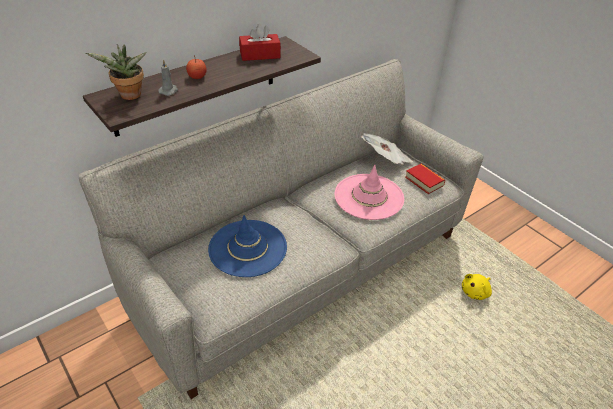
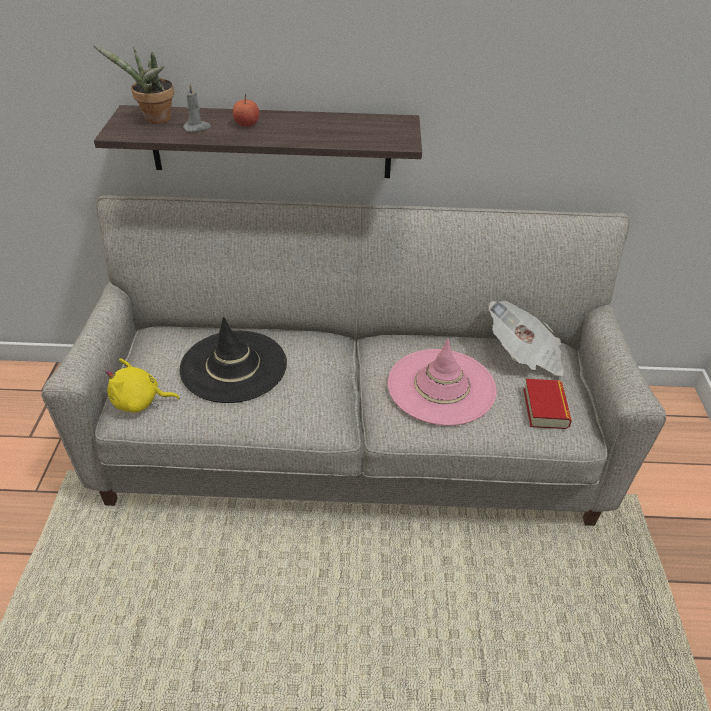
camera: 40 degrees right, 0 degrees up
(248, 248) = (234, 366): blue hat -> black hat
(260, 55) = (351, 125): red tissue box -> none
(475, 292) = (552, 622): yellow plush toy -> yellow plush toy (140, 402)

